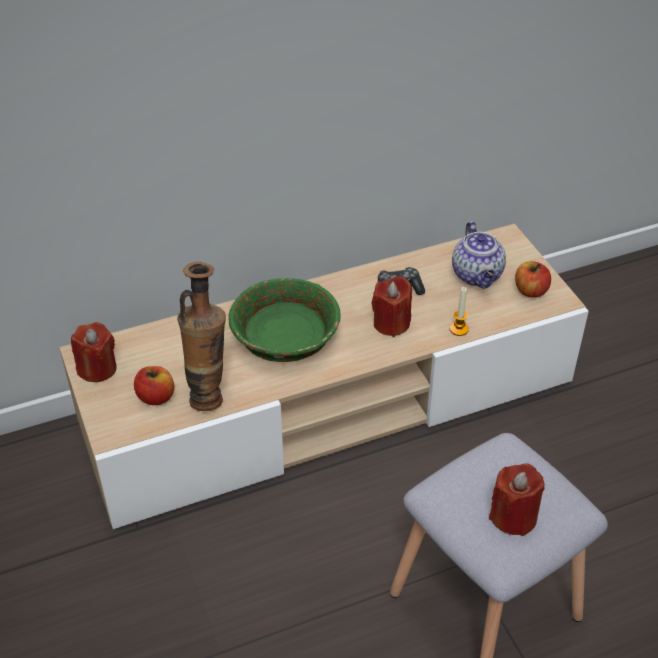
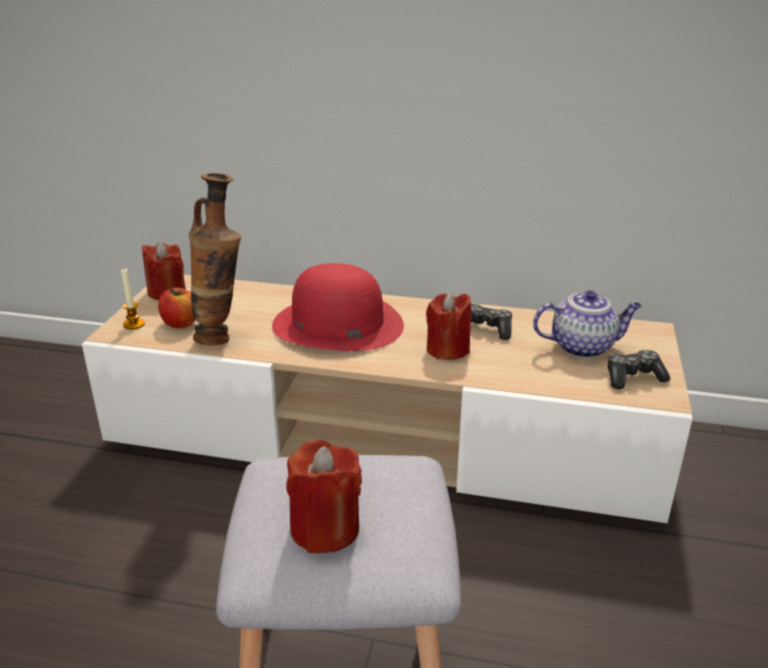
camera: 35 degrees right, 15 degrees down
(285, 336) = (337, 324): green bowl -> red hat
(459, 329) = (513, 378): candle -> candle (134, 324)
(477, 276) = (583, 347): teapot -> teapot turned 120 degrees counterclockwise
(530, 291) = (633, 377): apple -> game controller

